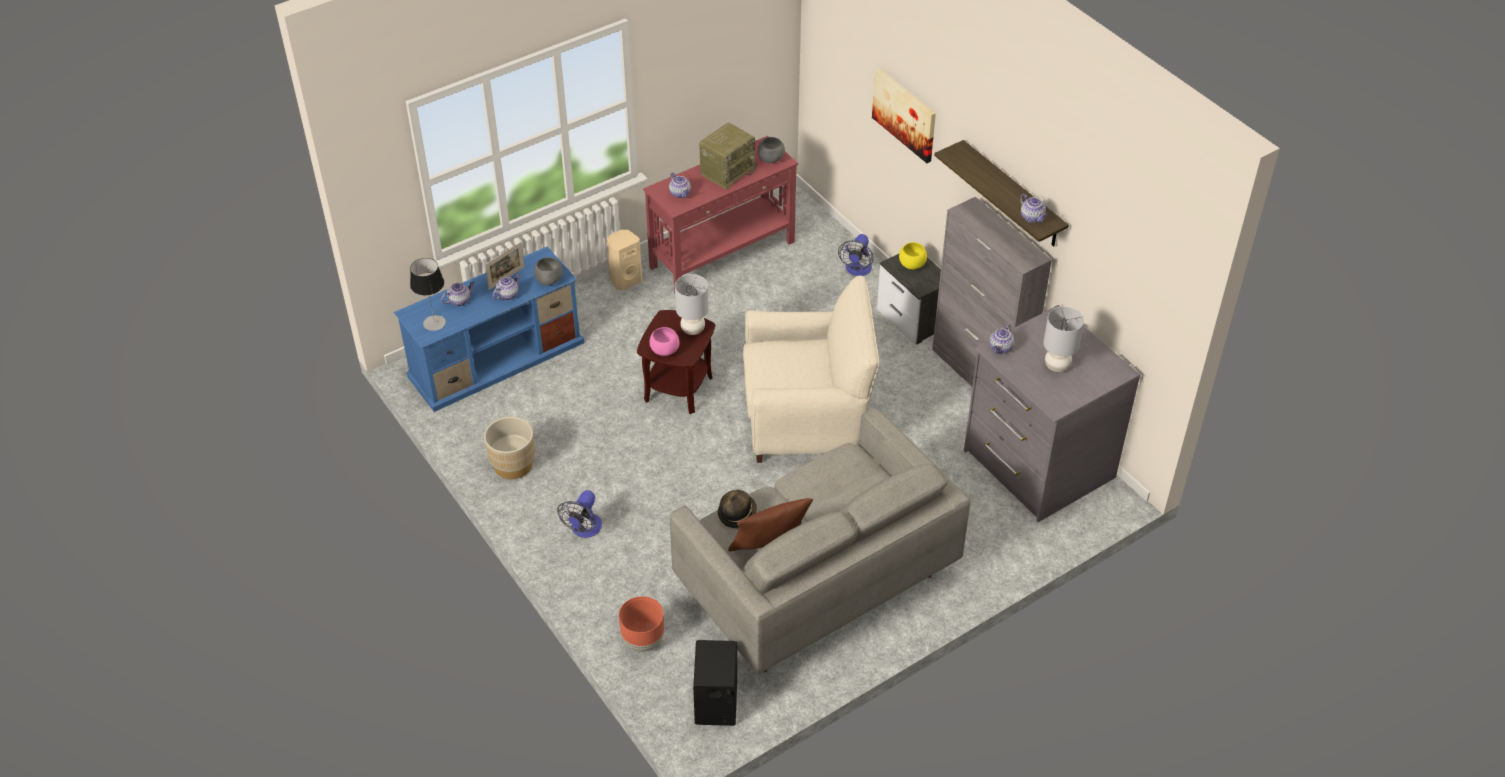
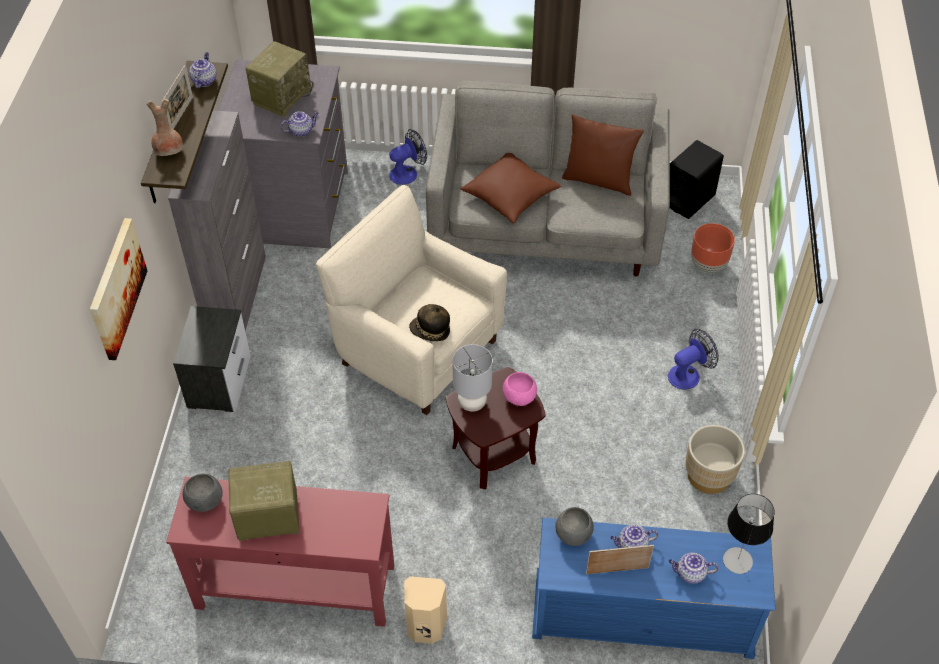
camera: 140 degrees left, 5 degrees up
(680, 194) = (348, 521): teapot -> none
(737, 514) = (598, 216): hat -> hat (430, 331)
(826, 486) = (510, 196): none -> brown pillow
(857, 270) = (197, 468): fan -> fan (408, 173)
(912, 265) = (202, 345): yellow bowl -> none
(977, 164) = (169, 151): none -> brown vase
(1008, 188) = (181, 115): none -> picture frame
(1057, 366) = (281, 96): grey table lamp -> radio

